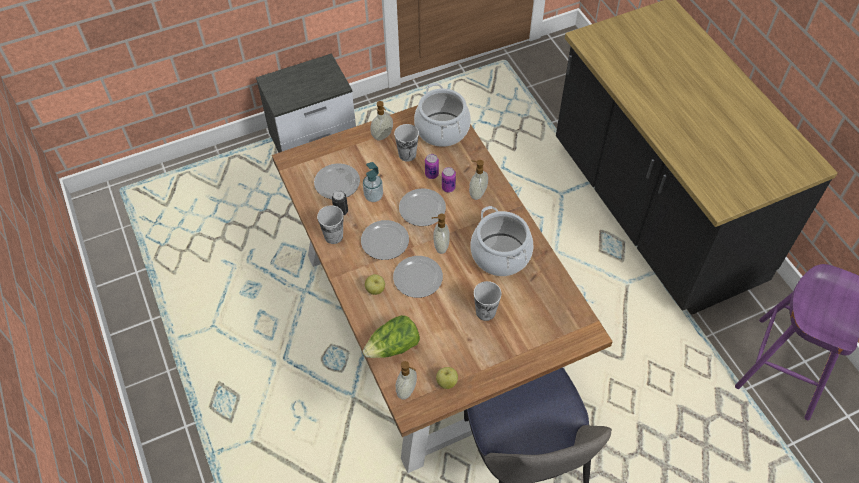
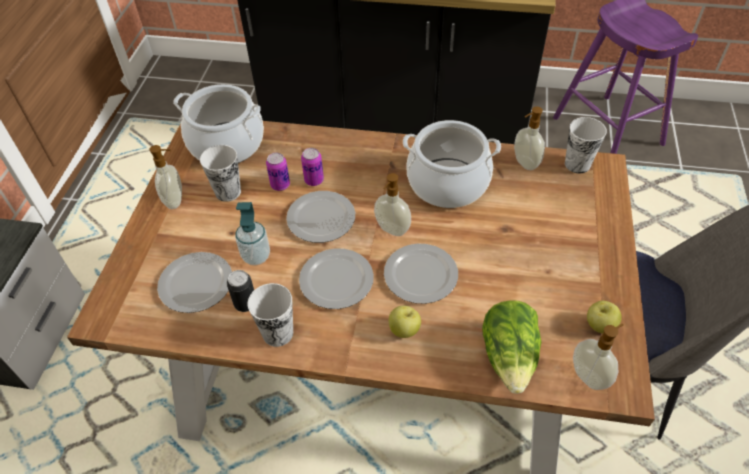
camera: 55 degrees left, 5 degrees down
(477, 193) = (346, 160): soap dispenser -> soap dispenser (524, 163)
(485, 312) = (518, 236): cup -> cup (577, 164)

